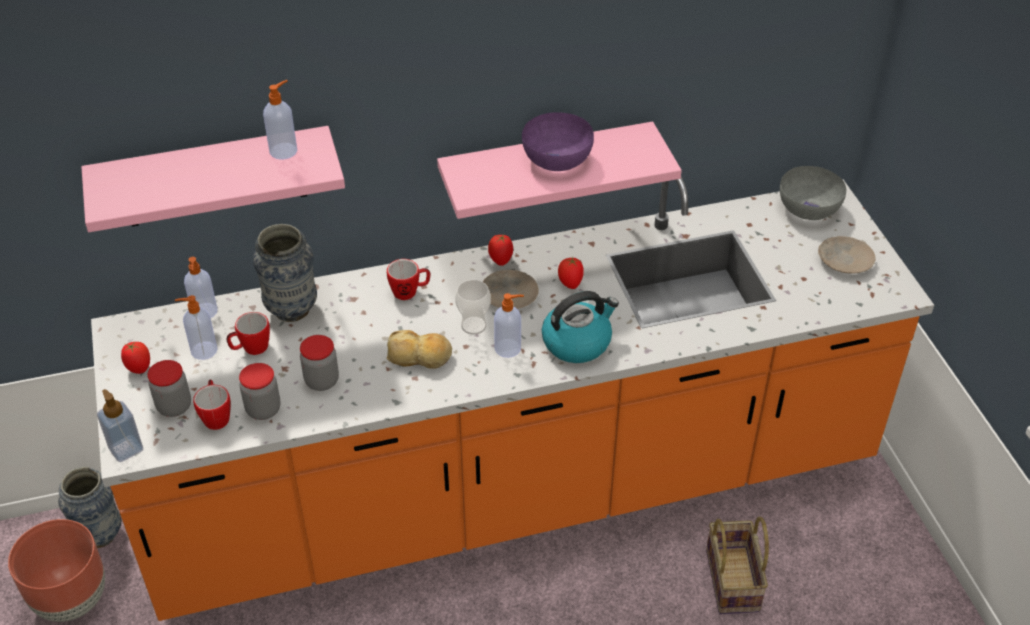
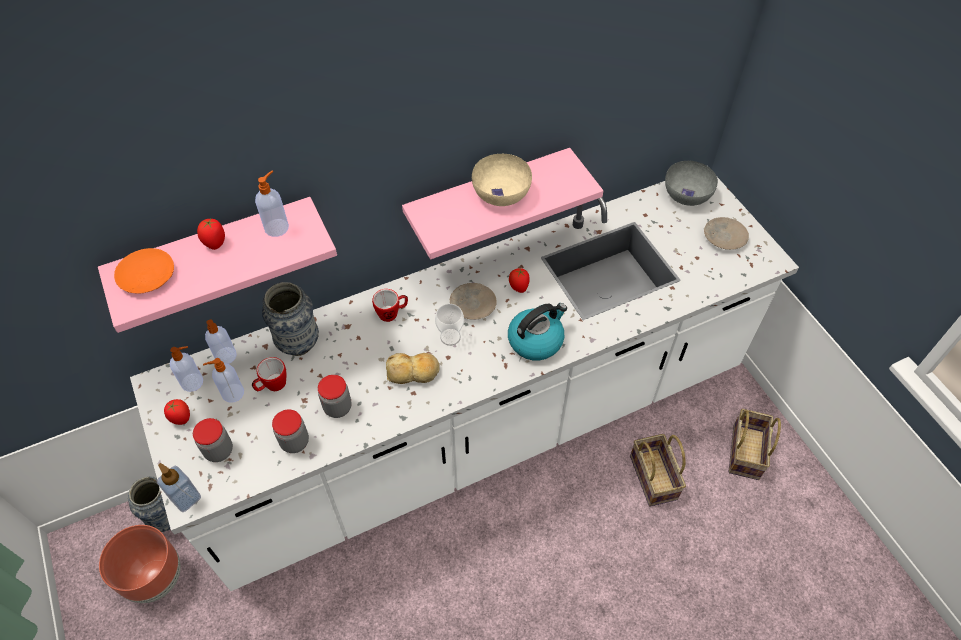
camera: 10 degrees left, 10 degrees up
(132, 180) = (147, 276): none -> orange plate
(216, 416) = (256, 454): mug -> none
(500, 260) = (459, 273): tomato -> tomato (215, 243)
(509, 348) = (483, 354): soap dispenser -> soap dispenser (193, 382)
(515, 490) = (480, 429): orange counter -> white counter
(557, 160) = (501, 194): purple bowl -> beige bowl
(865, 566) = (744, 450): none -> basket

